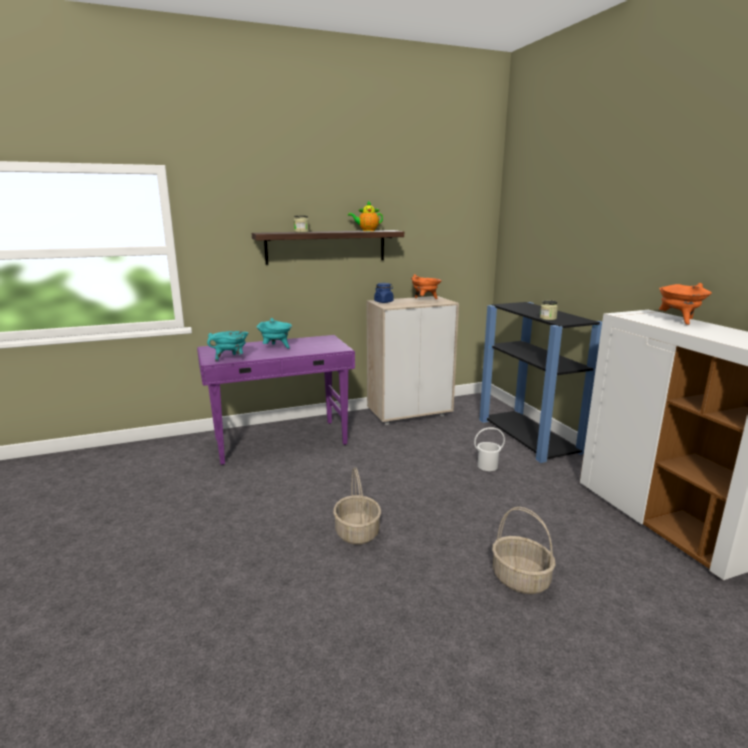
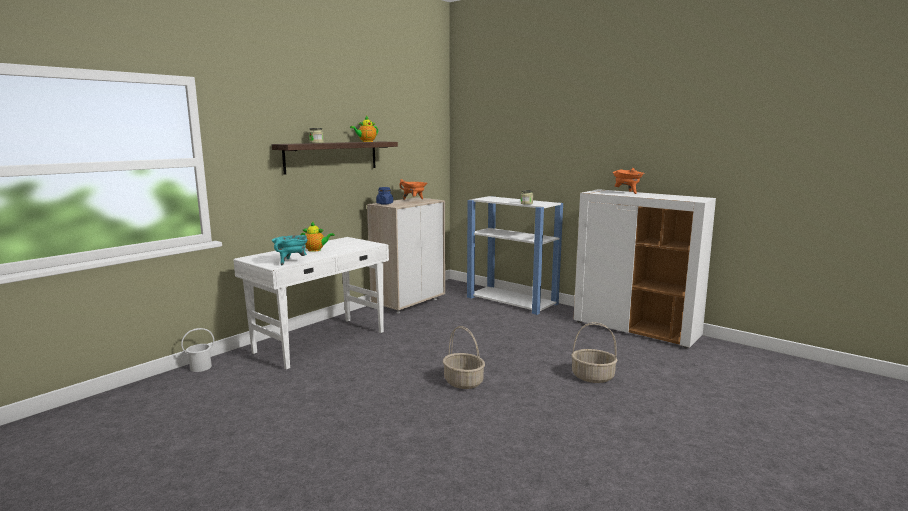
camera: 30 degrees left, 5 degrees down
(276, 347) = (316, 250): turquoise cooking pot -> teapot
(281, 441) = (321, 342): purple console table -> white console table
(487, 466) = (505, 323): white bucket -> white bucket (200, 367)
(529, 436) = (512, 301): black bookcase -> white bookcase

